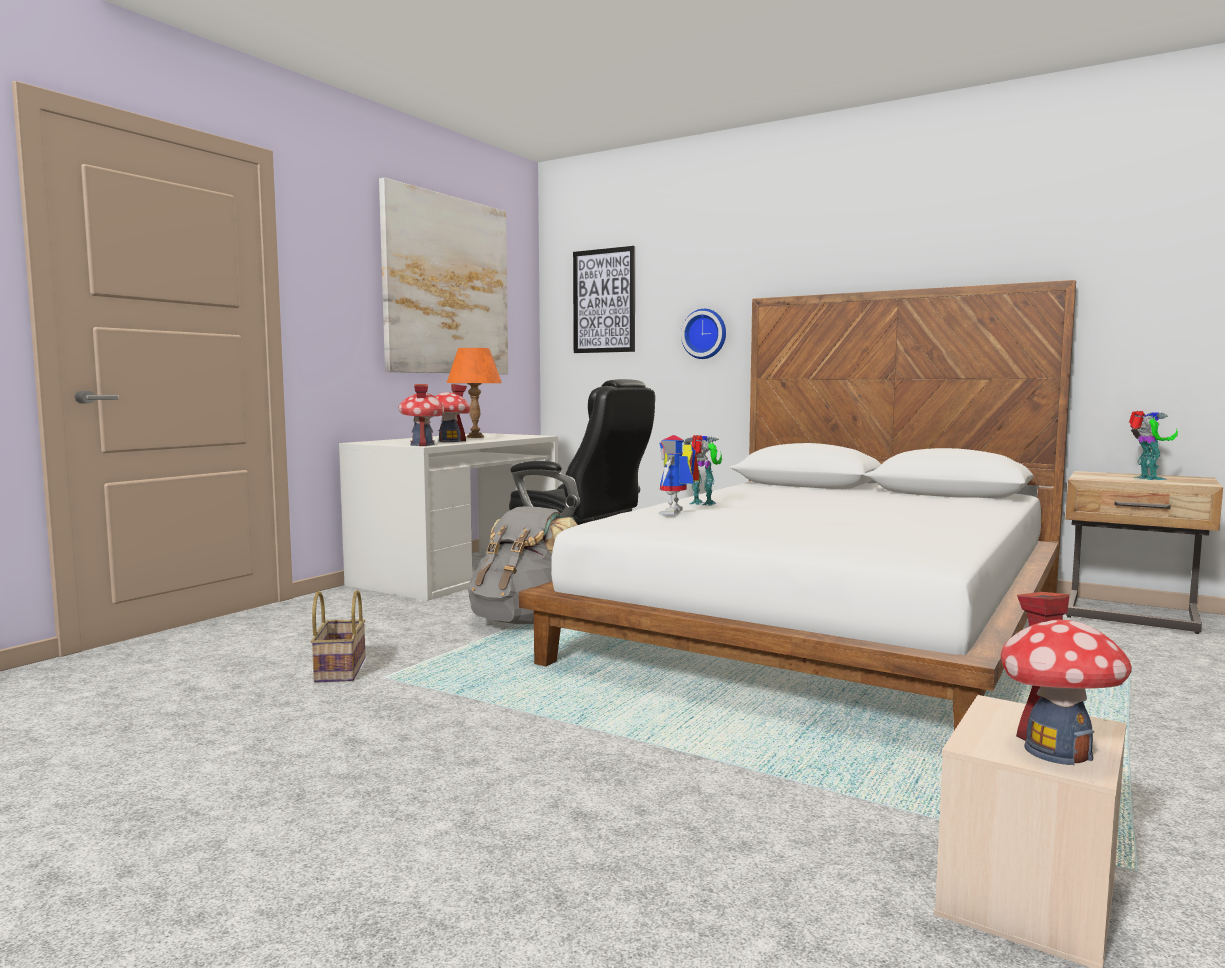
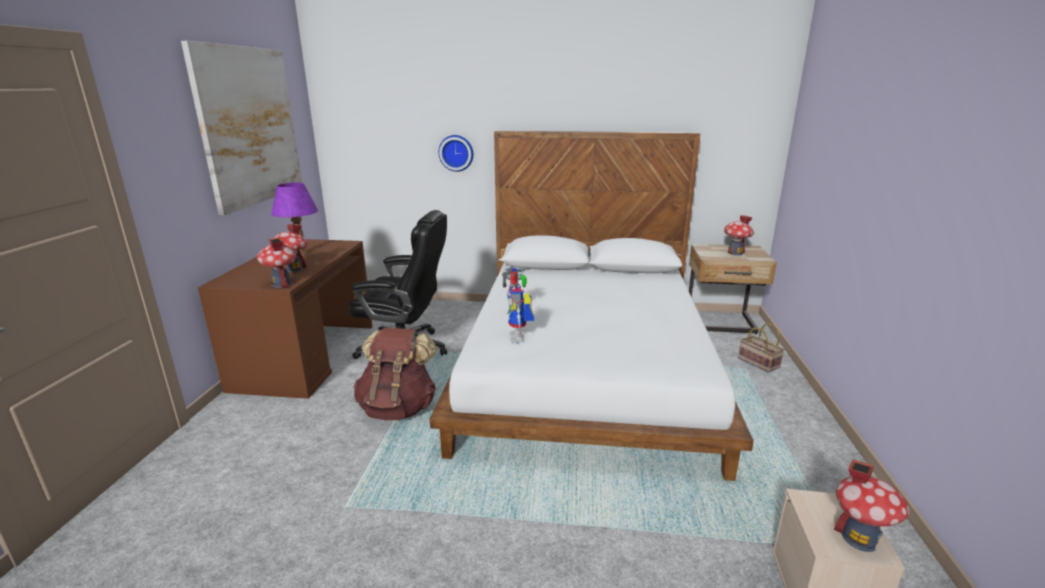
camera: 25 degrees left, 15 degrees up
(339, 669) = (302, 506): basket -> basket (757, 362)
(458, 572) = (306, 356): white desk -> brown desk
(475, 437) = (301, 253): orange table lamp -> purple table lamp
(523, 621) = (398, 408): grey backpack -> brown backpack
(604, 301) = (371, 123): picture -> none
(1148, 478) = (735, 253): toy robot -> toy house

